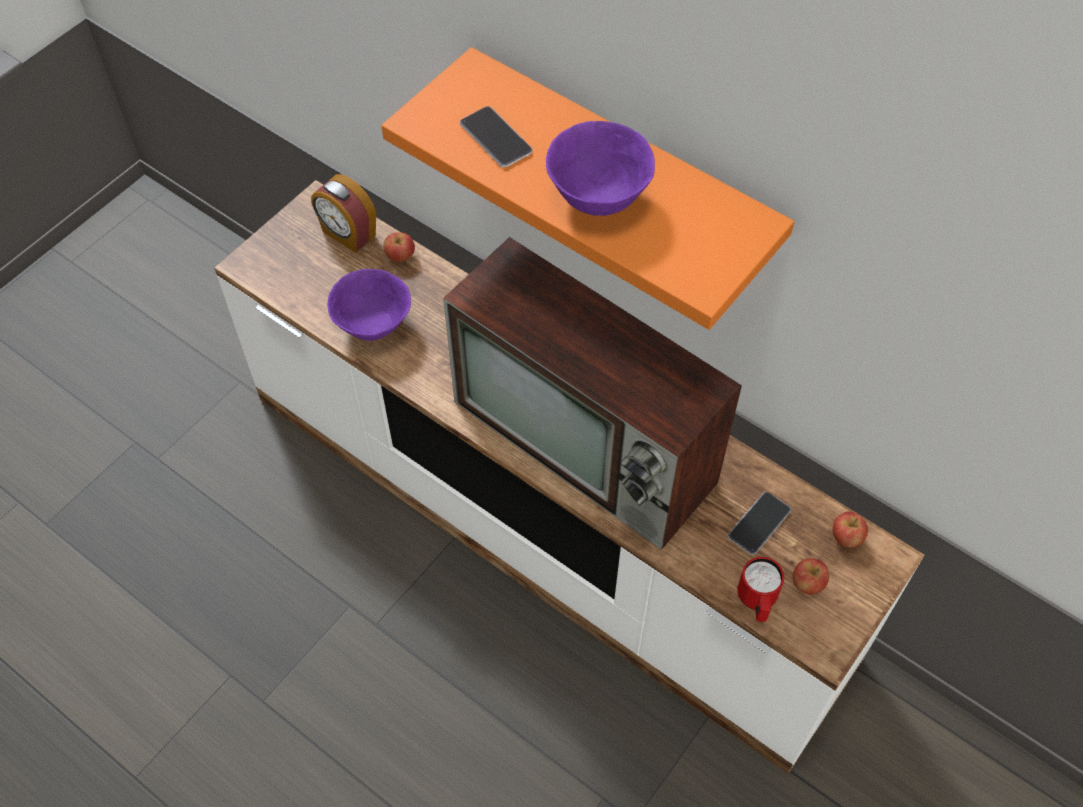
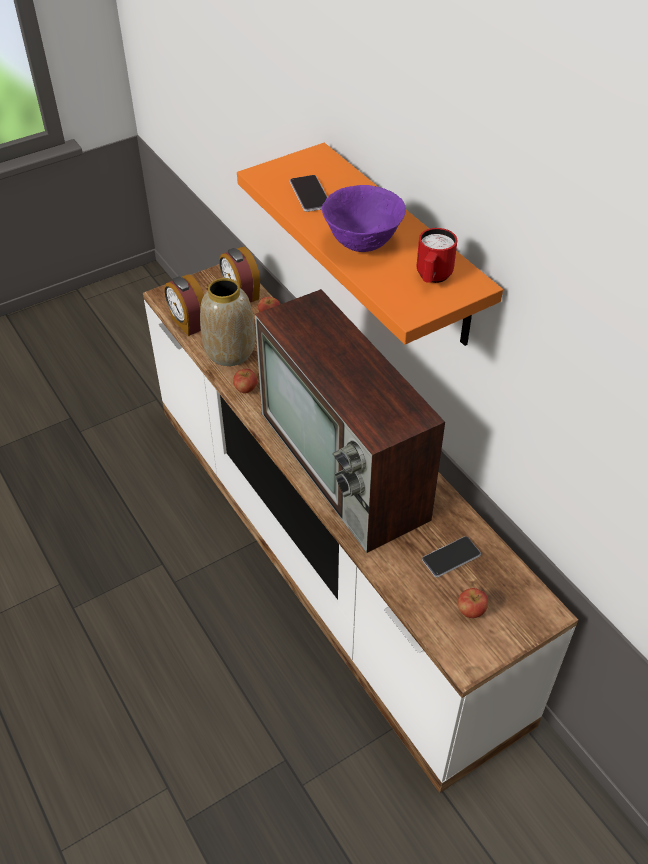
camera: 20 degrees right, 10 degrees down
(298, 297) = (188, 323): none -> alarm clock
(373, 326) = (229, 353): purple bowl -> vase
(757, 602) = (424, 611): red mug -> red mug (432, 278)
(846, 537) = (517, 588): apple -> apple (245, 389)

